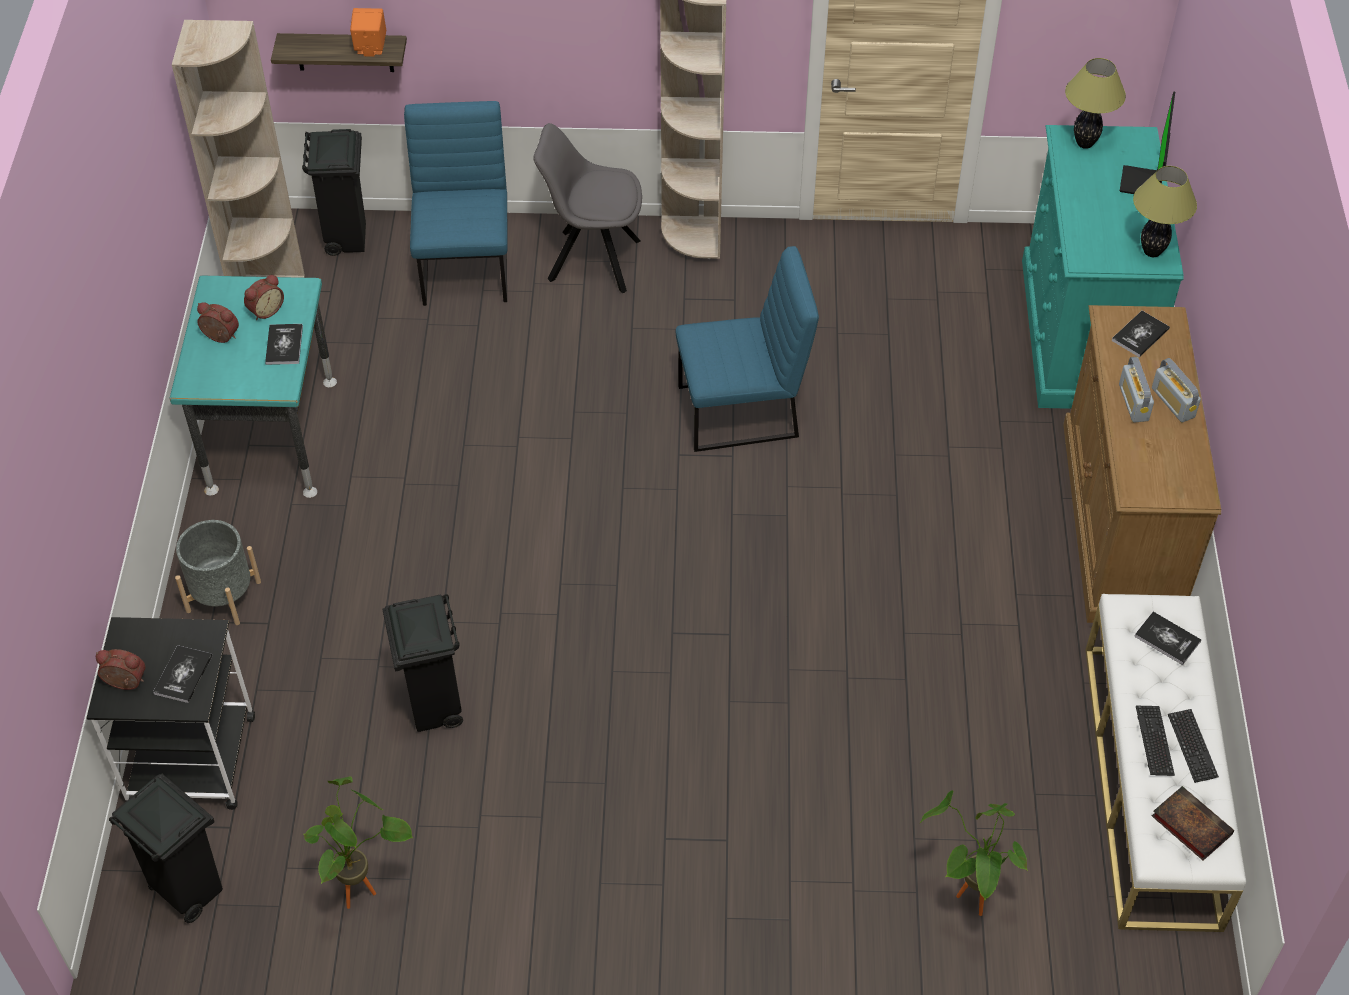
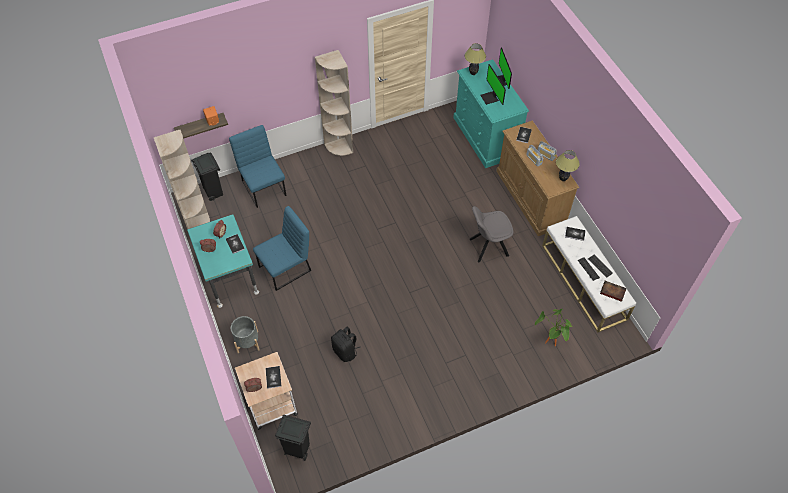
camera: 25 degrees left, 5 degrees up
(192, 757) = (271, 403): black cart -> beige cart
(364, 888) = (357, 422): potted plant -> none
(435, 709) = (345, 351): black trash can -> black backpack
(593, 260) = (308, 169): grey chair -> grey chair (488, 247)
(742, 411) = (390, 205): blue chair -> blue chair (286, 268)
(1095, 215) = (490, 98): none -> monitor
(1152, 251) = (514, 105): table lamp -> table lamp (563, 178)

